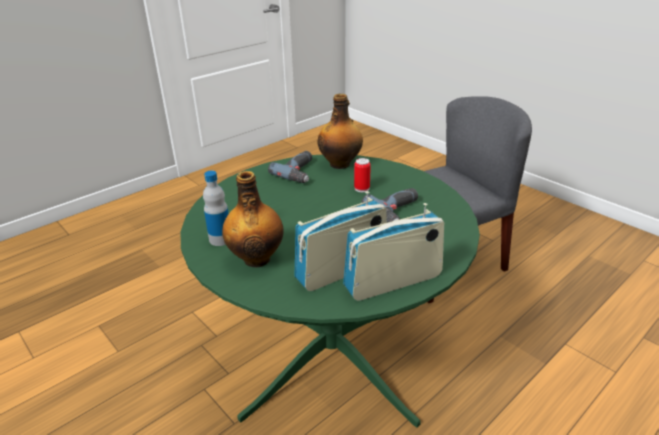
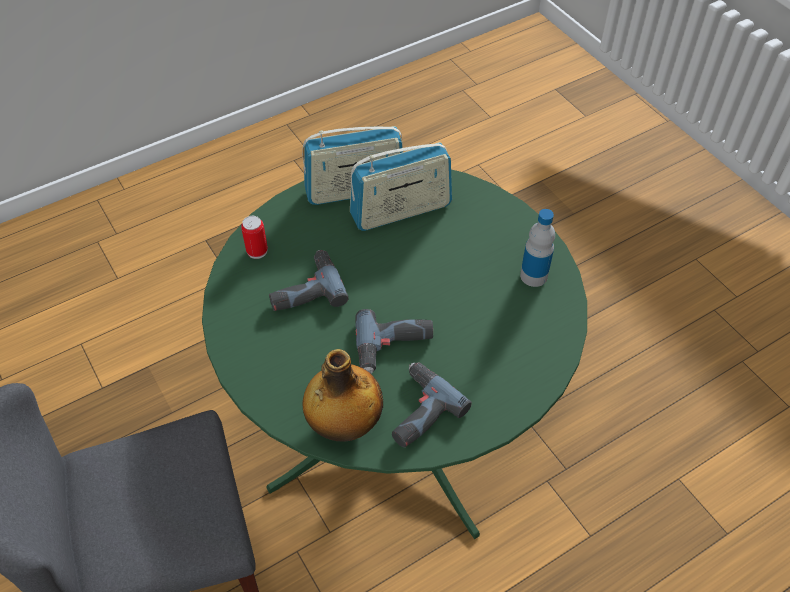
camera: 170 degrees left, 20 degrees up
(256, 258) = (490, 240): bottle -> none
(321, 192) = (394, 348): none -> power drill
(361, 188) = (332, 347): can -> can (257, 251)

